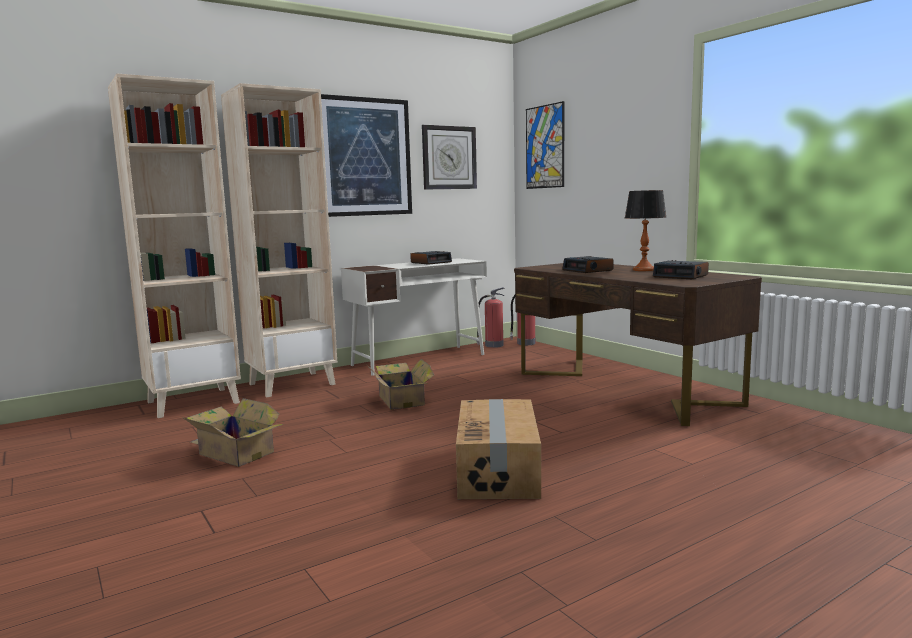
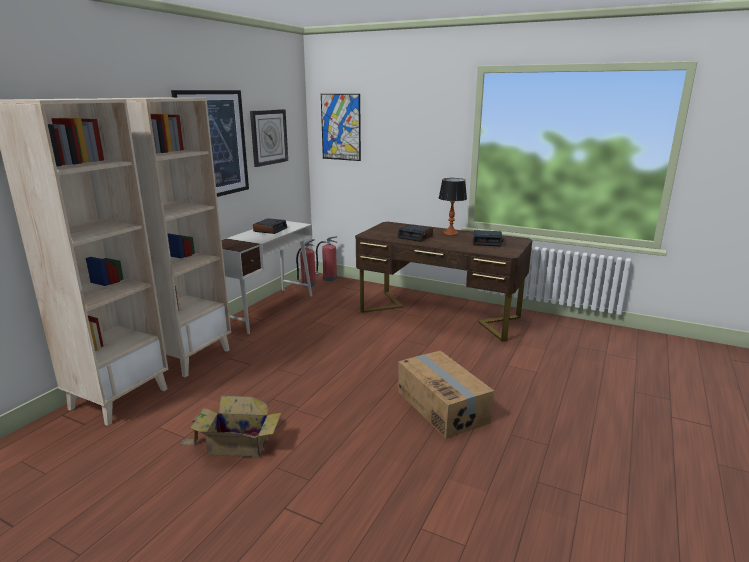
camera: 30 degrees left, 10 degrees up
(401, 400) = (303, 356): cardboard box -> none

